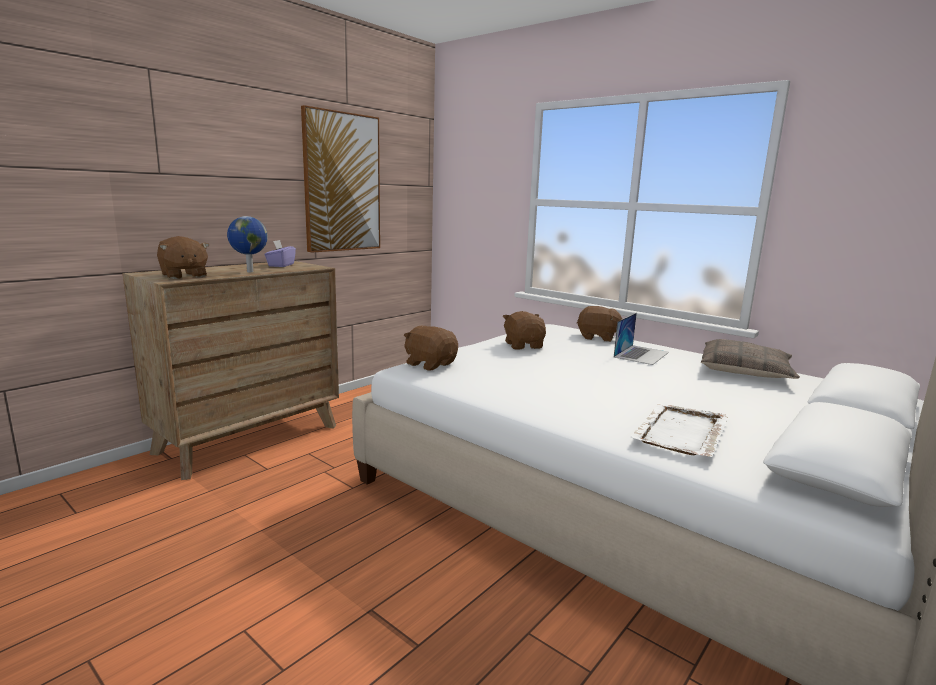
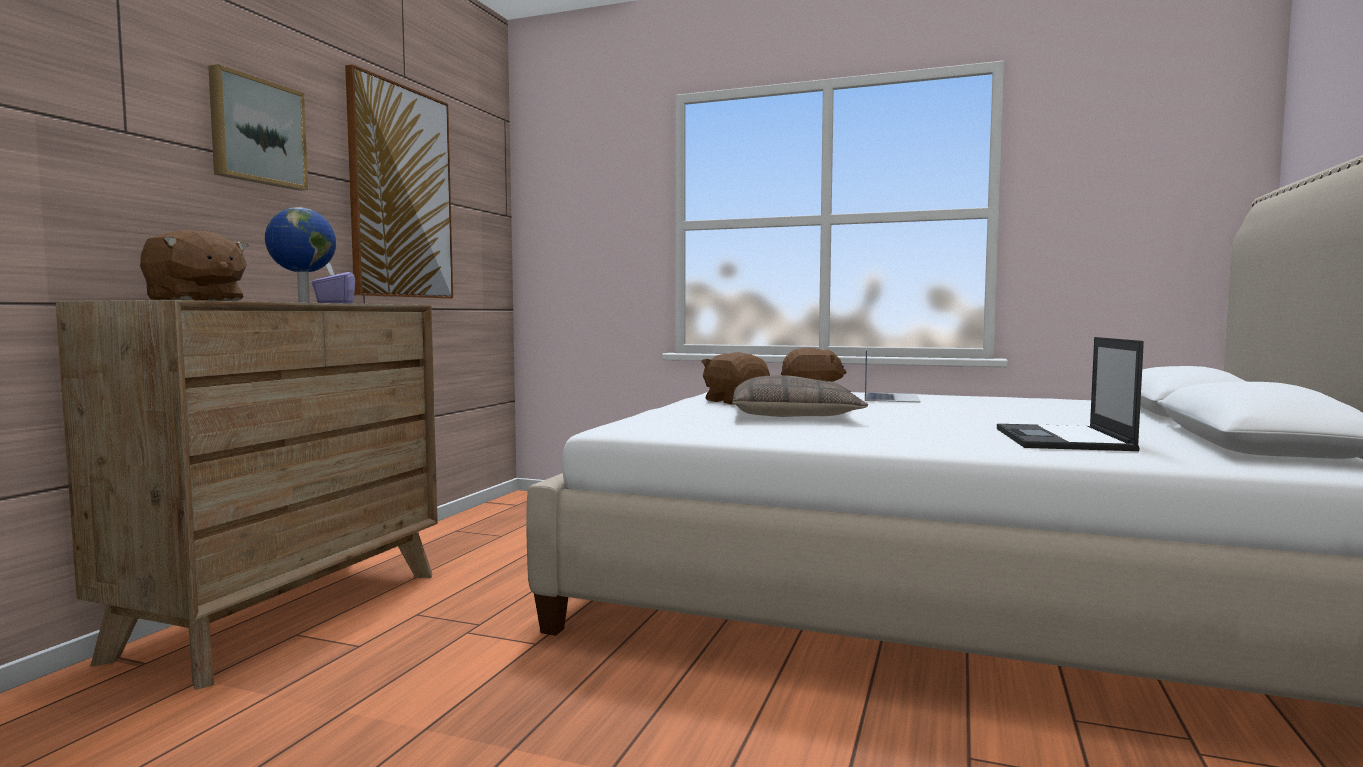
camera: 20 degrees left, 10 degrees down
(239, 160) = (256, 132): none -> picture
(430, 364) = (643, 422): brown plush toy -> none
(680, 432) = (1063, 439): white tray -> laptop
(745, 371) = (1021, 400): pillow -> pillow (795, 415)

